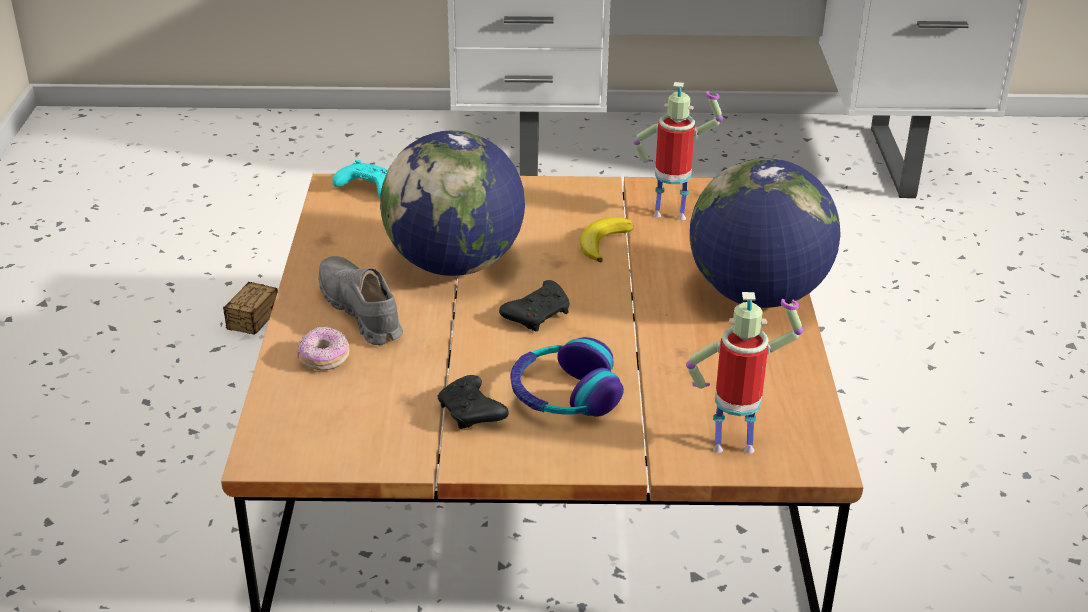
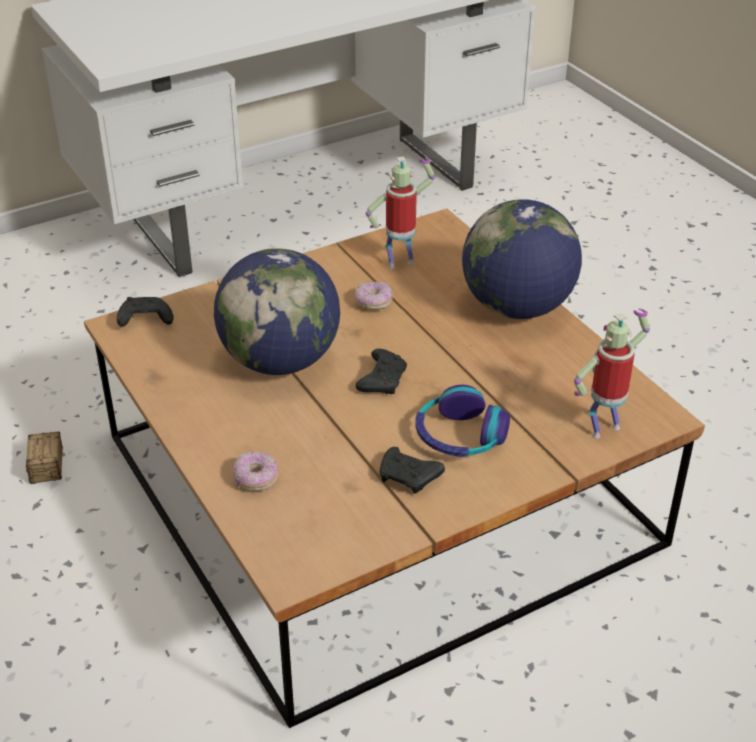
camera: 30 degrees left, 5 degrees up
(360, 311) = (245, 428): grey shoe -> none
(366, 189) = (144, 320): turquoise game controller -> black game controller
(603, 243) = (373, 303): banana -> donut

